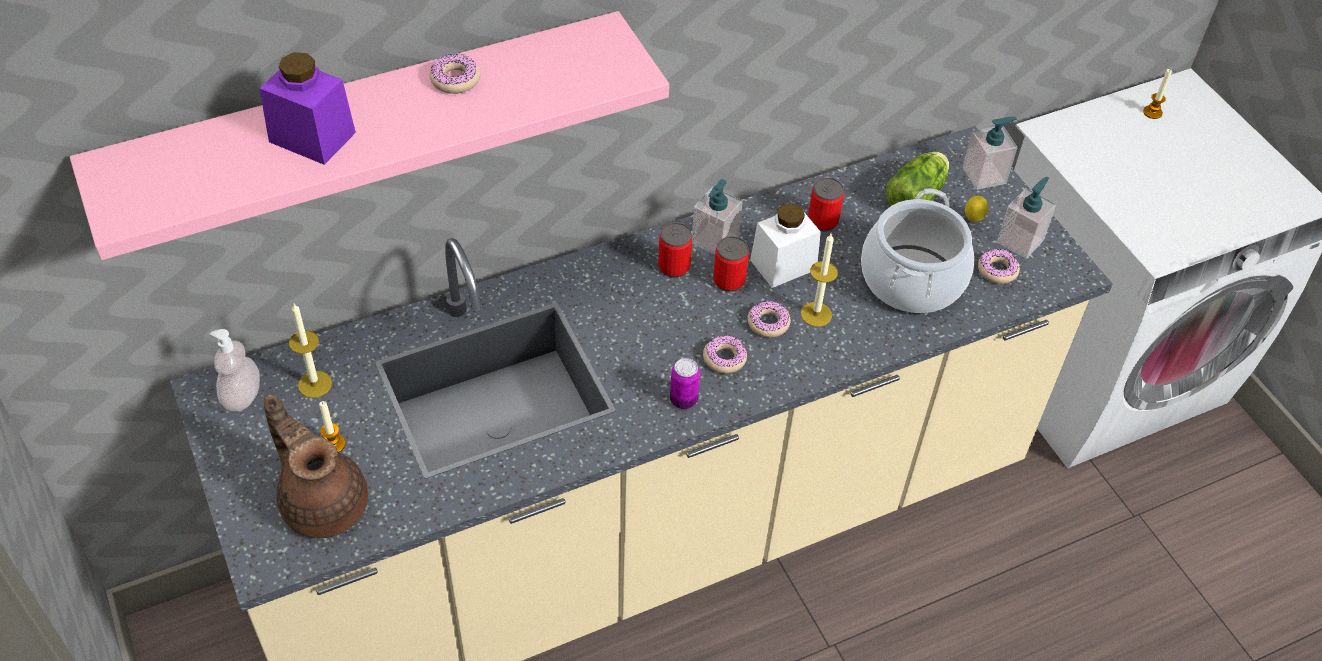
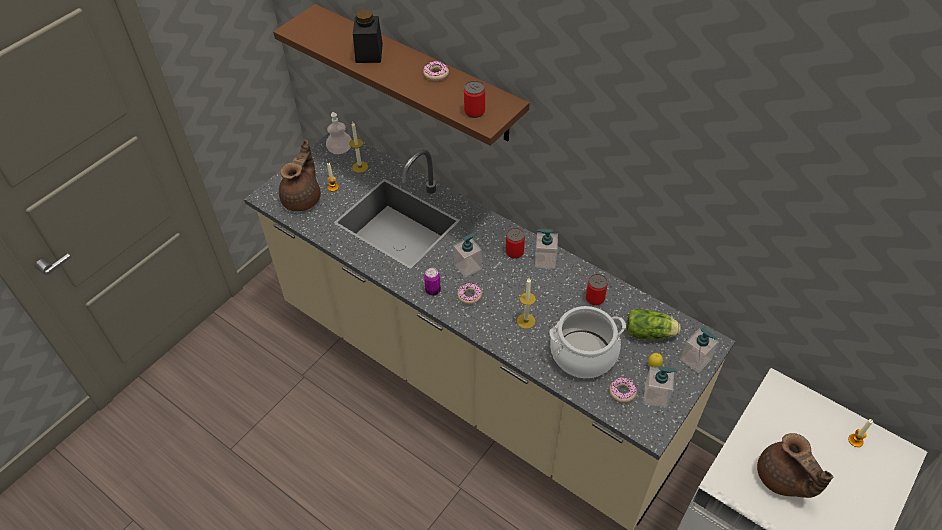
camera: 65 degrees right, 0 degrees up
(312, 137) = (369, 53): purple jar -> black jar
(367, 123) = (417, 73): pink shelf -> brown shelf
(663, 335) = (468, 266): none -> soap dispenser
(729, 280) = (522, 277): can -> can (474, 112)
(768, 323) = (505, 304): donut -> none
(783, 264) = (550, 294): white jar -> none
(1176, 198) = (782, 478): none -> brown teapot

